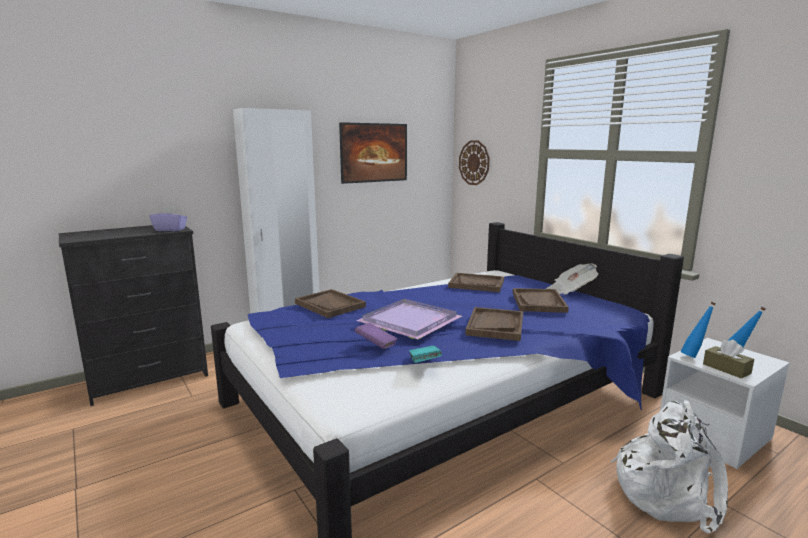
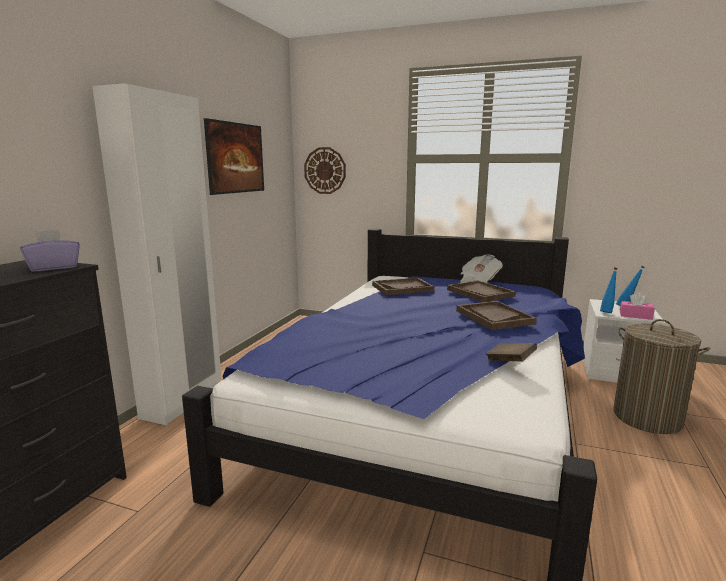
camera: 35 degrees left, 0 degrees up
(330, 305) = (314, 334): brown tray -> none
(376, 345) = (442, 358): purple book -> none
(410, 322) = (426, 331): purple tray -> none
(424, 363) = (510, 362): turquoise book -> brown book
(667, 492) = (647, 418): white backpack -> laundry basket
(726, 369) = (635, 316): brown tissue box -> pink tissue box

